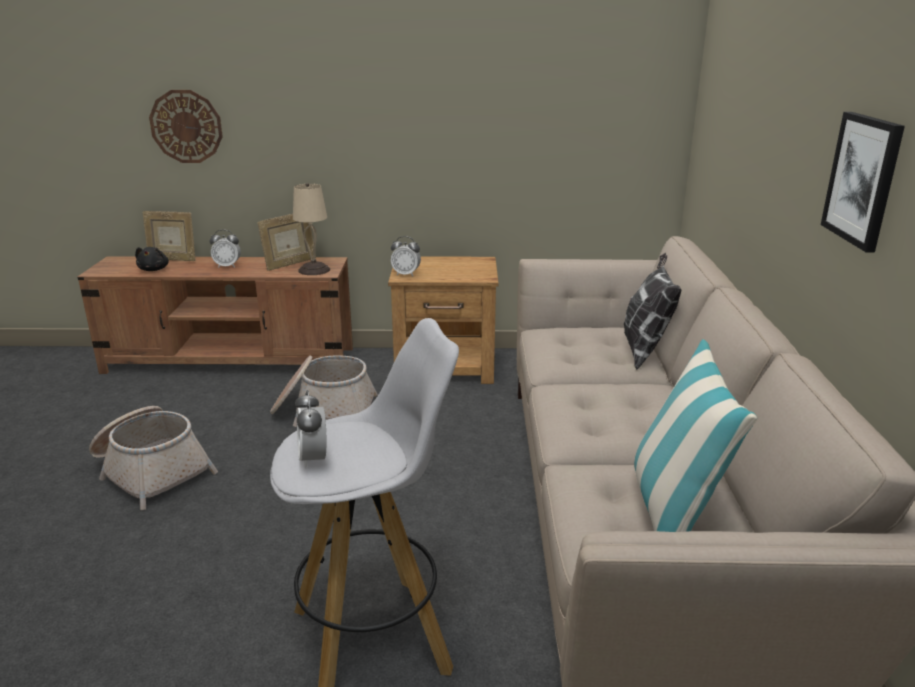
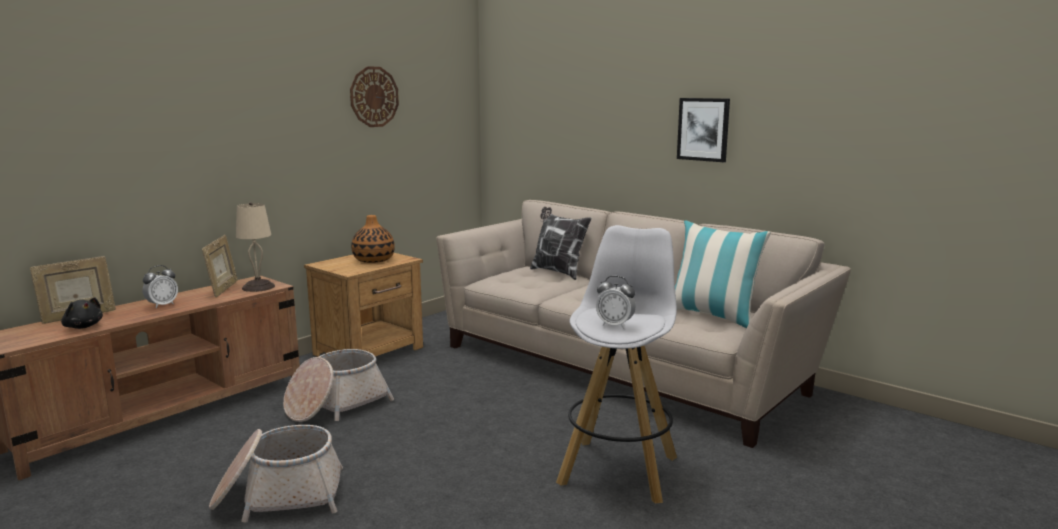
camera: 50 degrees left, 10 degrees down
(186, 126) = (84, 162): wall clock -> wall clock (374, 97)
(406, 274) = (347, 270): alarm clock -> none
(455, 269) = (373, 260): none -> vase

